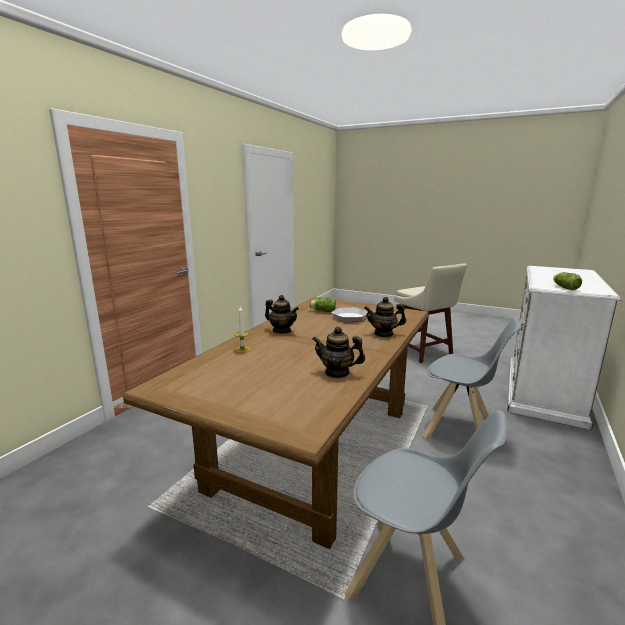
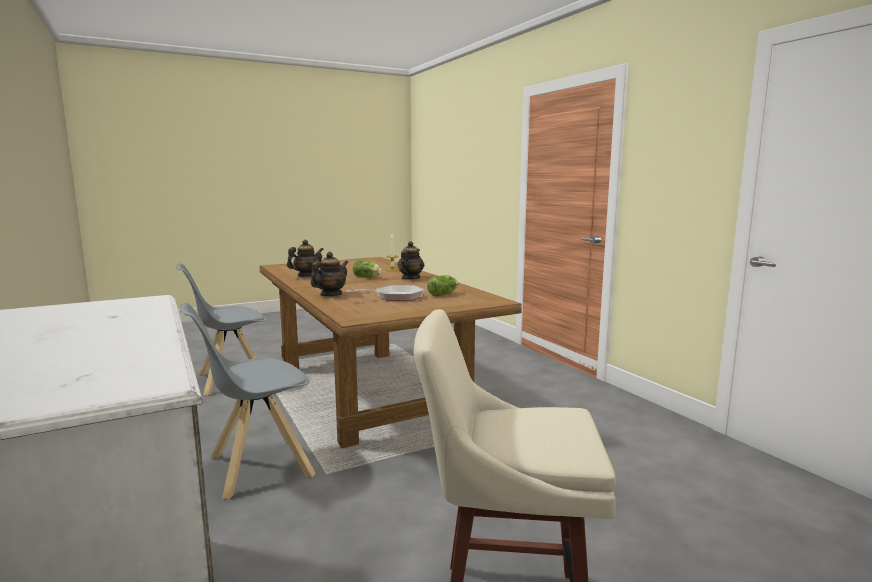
camera: 125 degrees right, 5 degrees down
(282, 331) = (410, 278): teapot -> teapot turned 135 degrees clockwise
(564, 287) = (101, 305): lettuce -> lettuce (368, 277)

